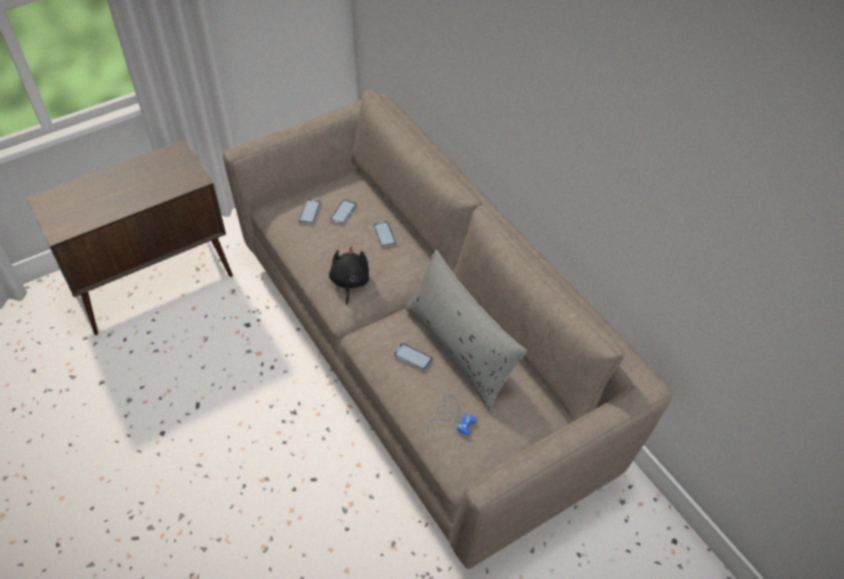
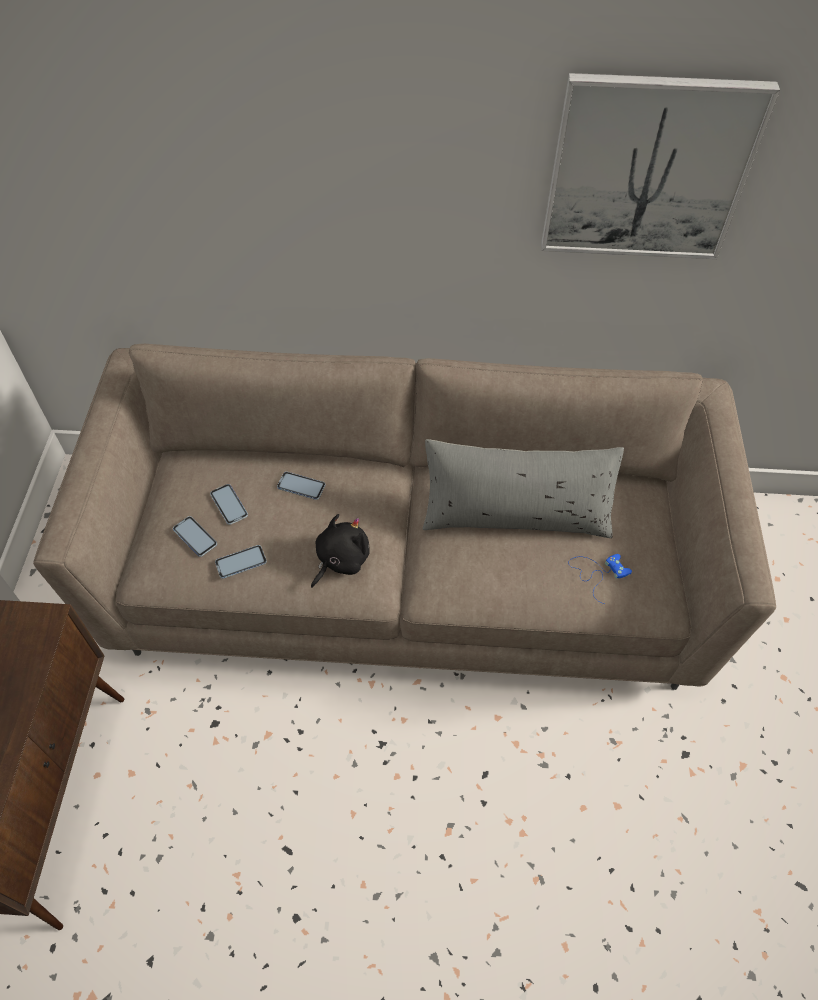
camera: 55 degrees left, 5 degrees up
(349, 282) = (340, 560): black plush toy -> black plush toy turned 90 degrees clockwise
(413, 357) = (496, 561): phone -> phone (241, 562)
(644, 167) = (648, 169): none -> picture

